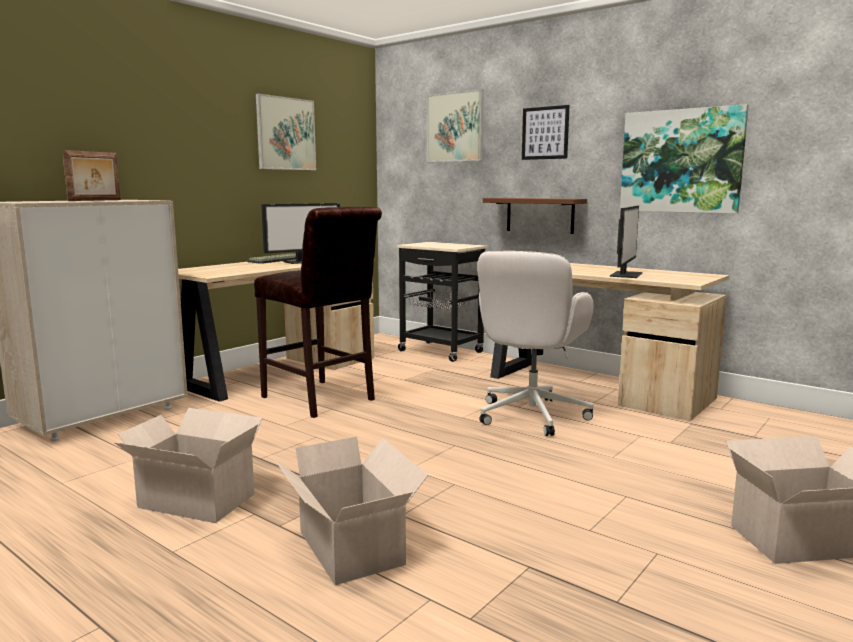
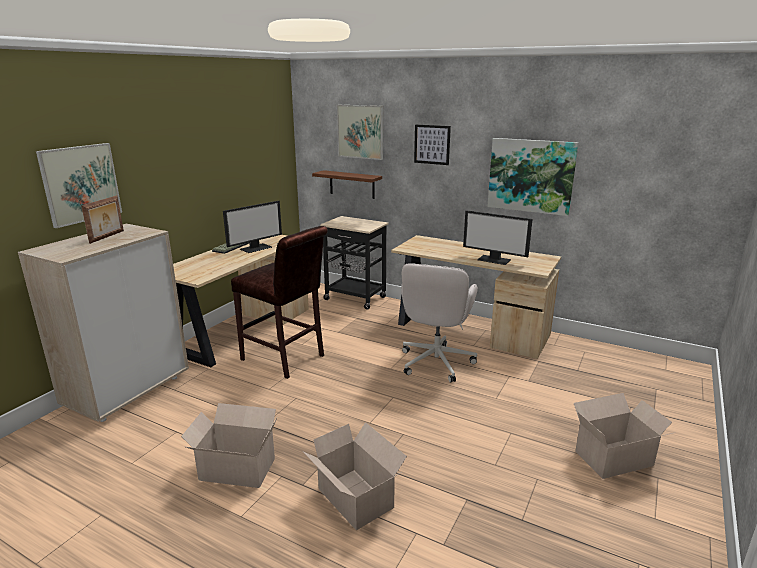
camera: 10 degrees left, 10 degrees up
(286, 134) = (230, 144): picture -> picture (81, 184)
(540, 215) = (428, 203): brown shelf -> brown shelf (352, 184)
(625, 274) = (494, 260): monitor -> monitor turned 105 degrees clockwise

